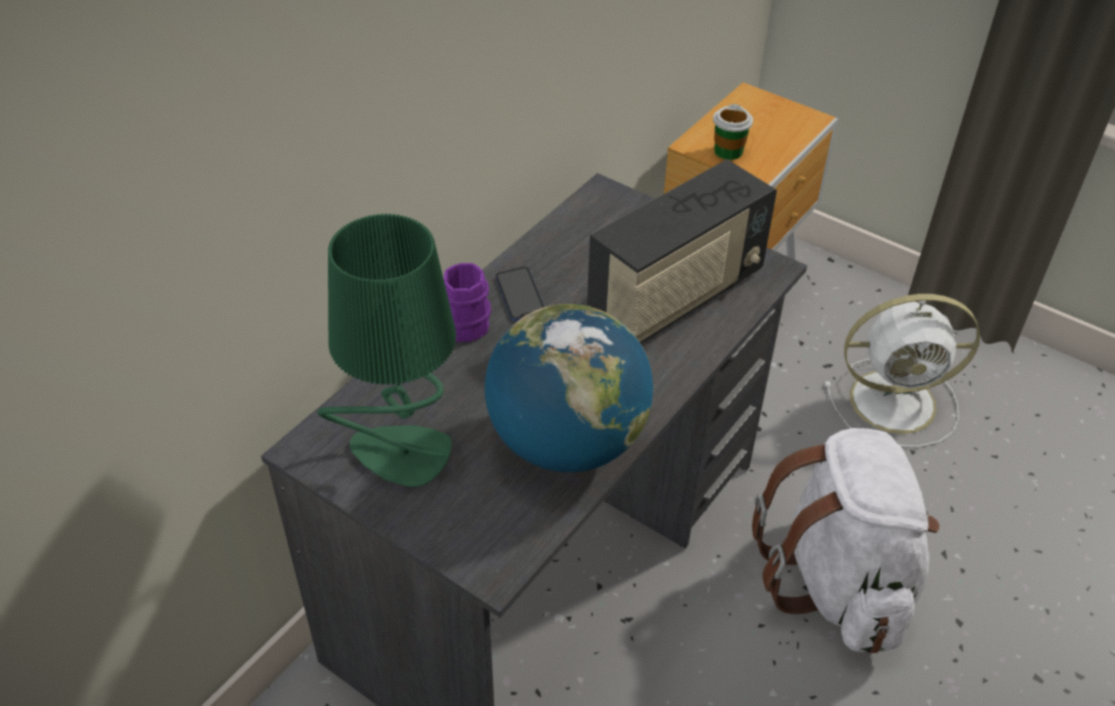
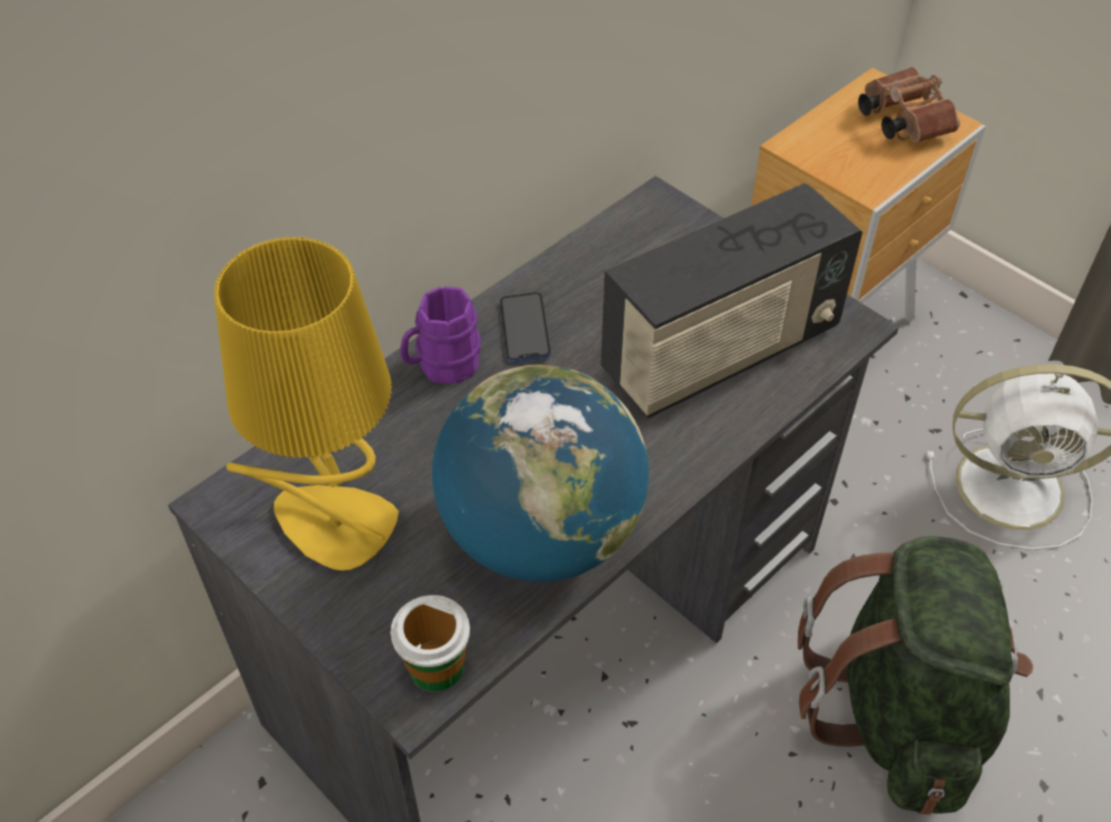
camera: 10 degrees right, 5 degrees up
(400, 456) = (333, 526): green table lamp -> yellow table lamp
(728, 151) = (835, 158): cup -> cup (436, 667)
(773, 119) = (901, 120): none -> brown binoculars
(838, 582) = (898, 712): white backpack -> green backpack

